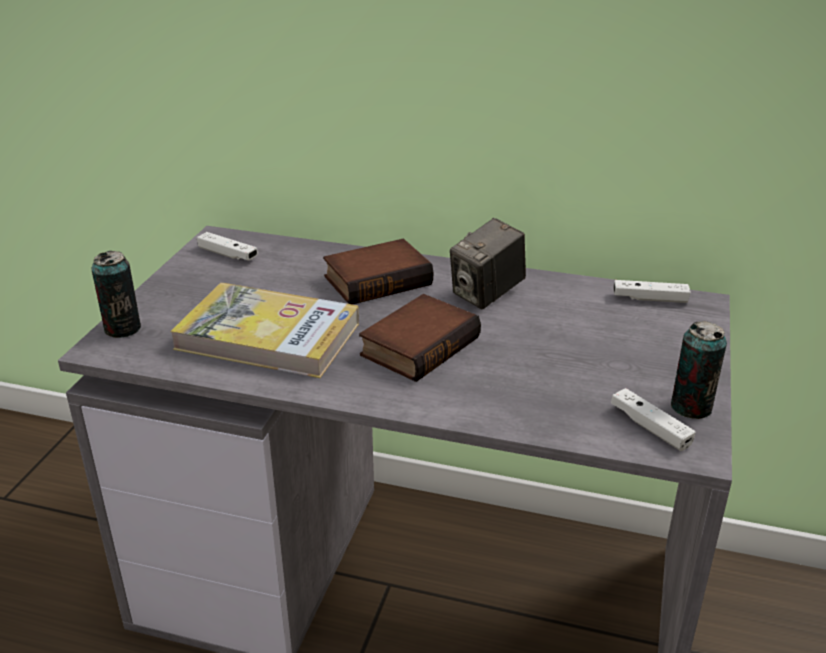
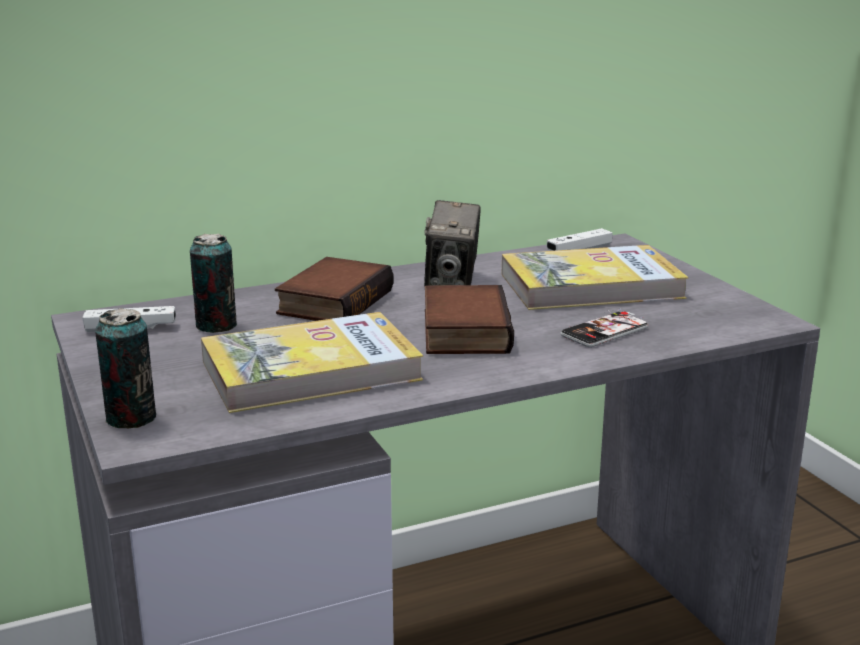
camera: 40 degrees left, 10 degrees down
(523, 394) = (604, 331): none -> phone
(593, 341) = (591, 286): none -> book
(650, 427) = (723, 319): white game controller -> none
(691, 407) = (725, 299): can -> can (216, 326)

